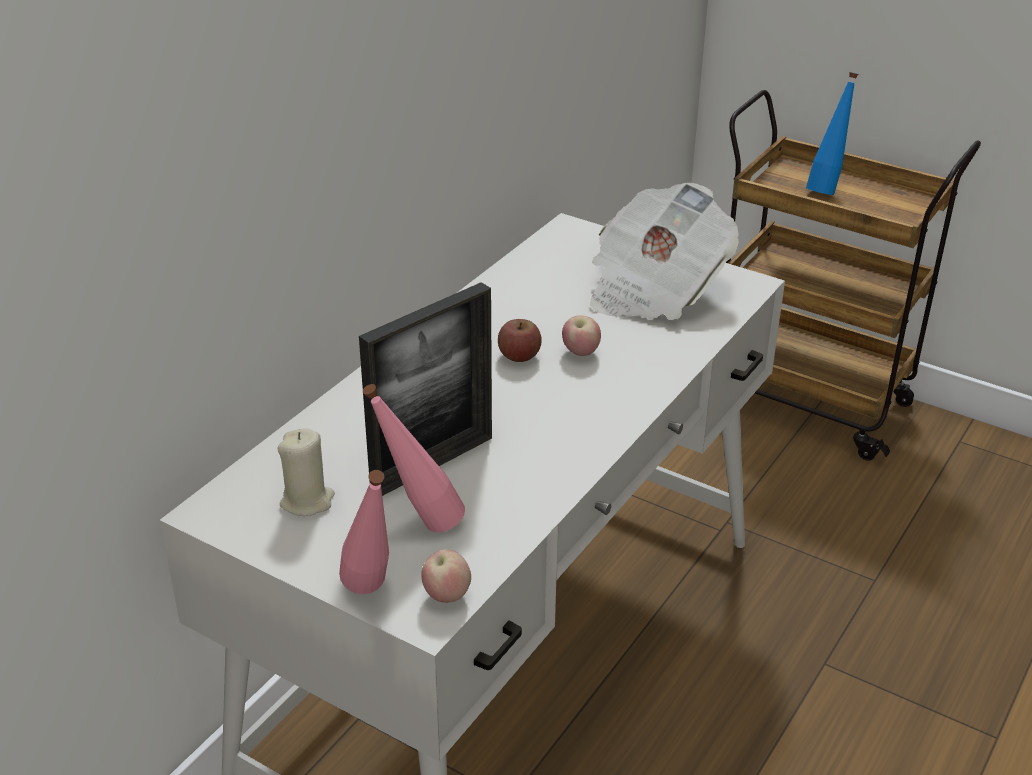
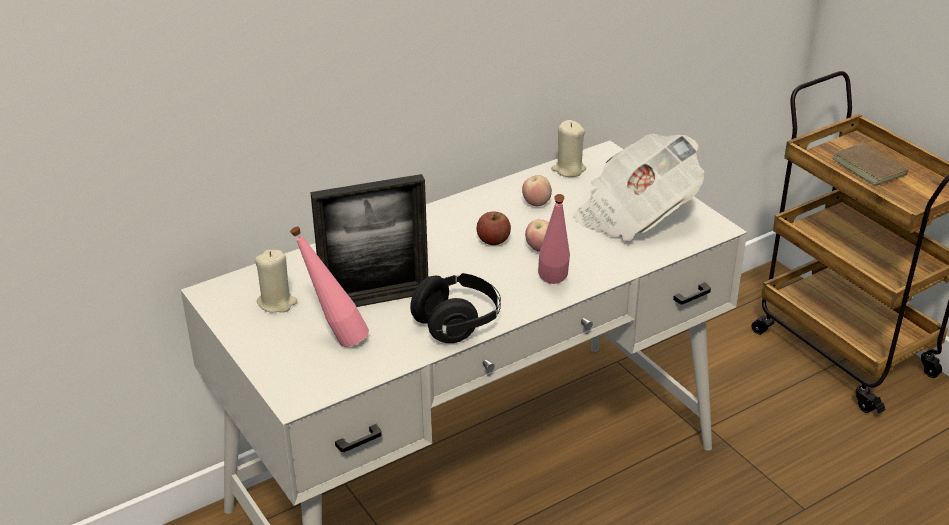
camera: 25 degrees right, 0 degrees up
(372, 597) = (271, 376): pink bottle -> pink bottle (553, 286)
(446, 595) = (319, 388): apple -> apple (536, 203)
(541, 255) = (568, 169): none -> beige candle
(554, 465) = (457, 323): none -> black headphones
(826, 189) = (871, 167): blue bottle -> brown book

